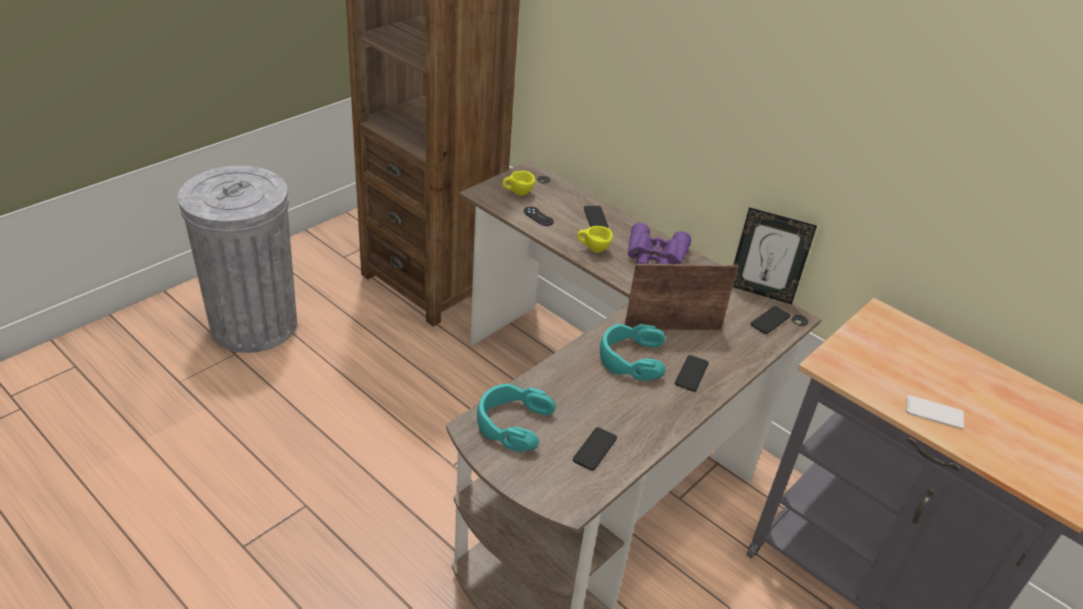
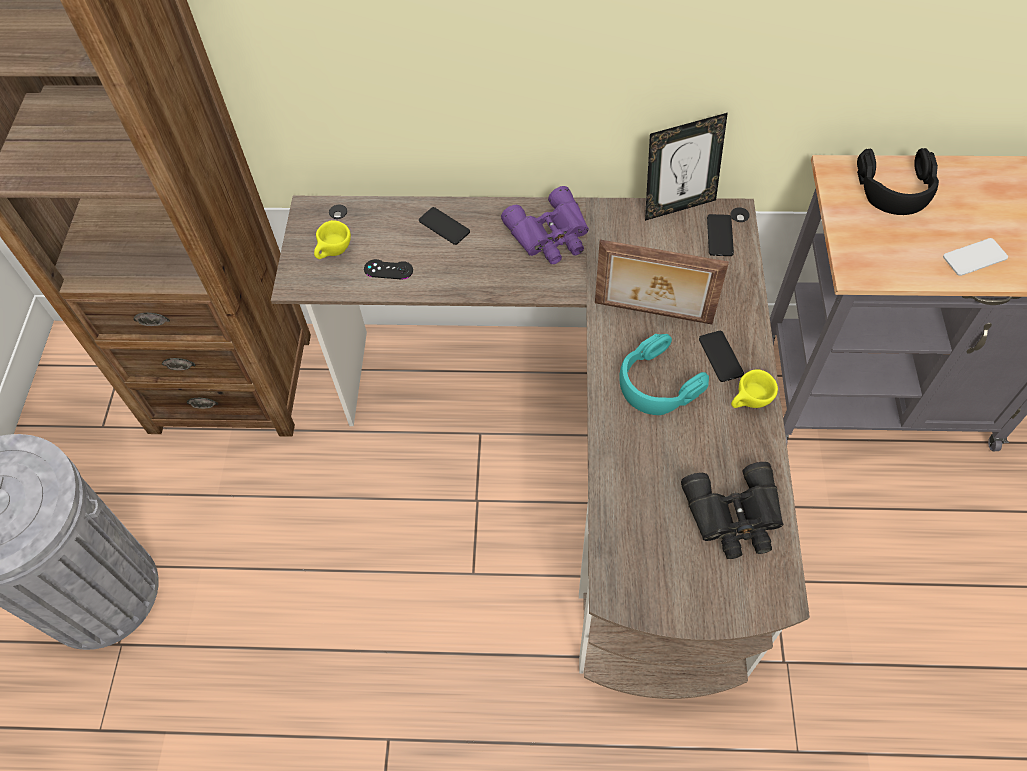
camera: 35 degrees left, 20 degrees up
(512, 423) = (642, 555): turquoise headphones -> none
(592, 250) = (486, 272): yellow cup -> yellow cup (748, 404)
(595, 449) = (735, 517): phone -> black binoculars
(672, 327) = (652, 314): picture frame -> picture frame turned 120 degrees counterclockwise
(917, 346) = (895, 188): none -> black headphones

